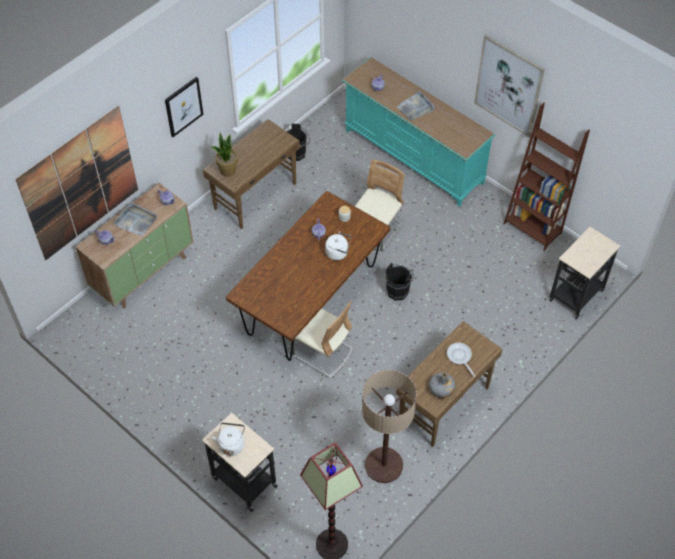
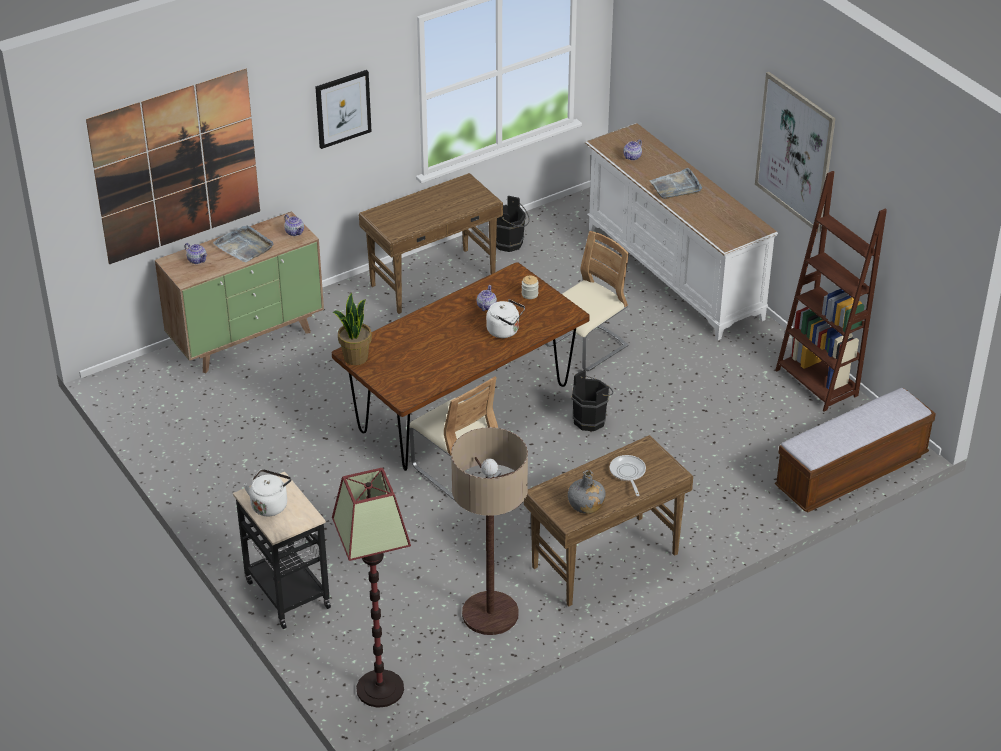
camera: 15 degrees right, 15 degrees down
(227, 171) = (391, 219): potted plant -> potted plant (355, 357)
(413, 157) = (673, 274): turquoise cabinet -> white cabinet
(576, 296) = (851, 472): cart -> bench

